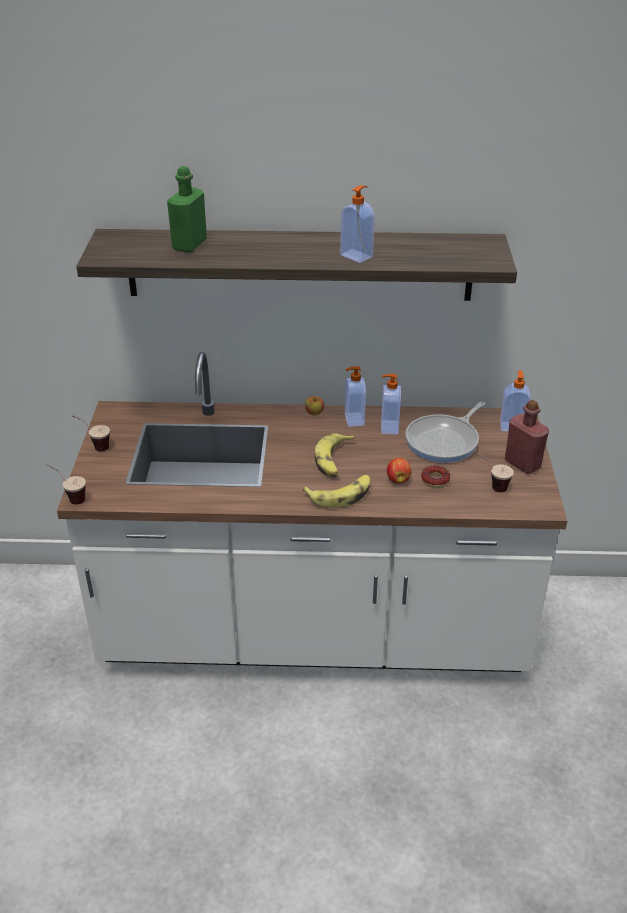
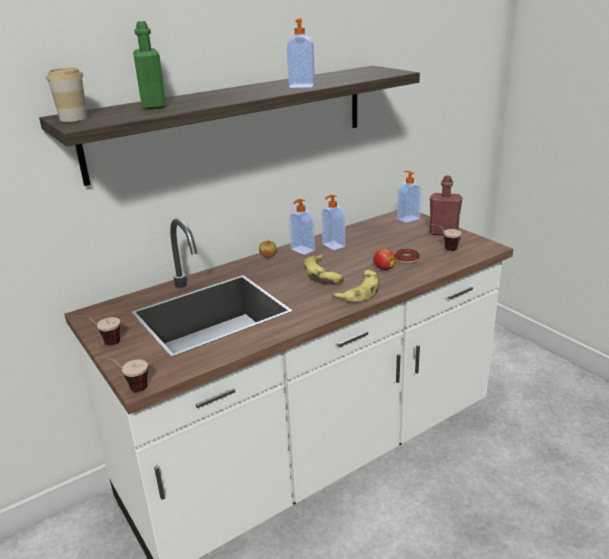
camera: 35 degrees left, 10 degrees down
(110, 243) = (73, 118): none -> cup
(444, 441) = (380, 239): frying pan -> none

